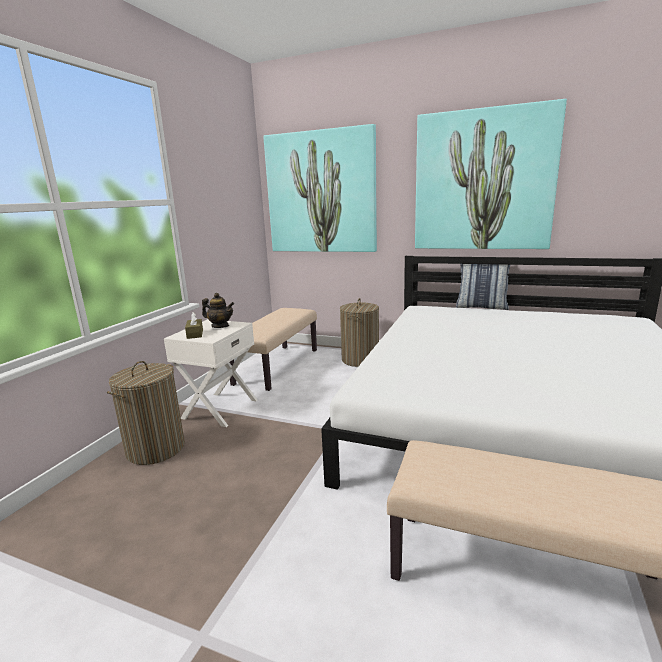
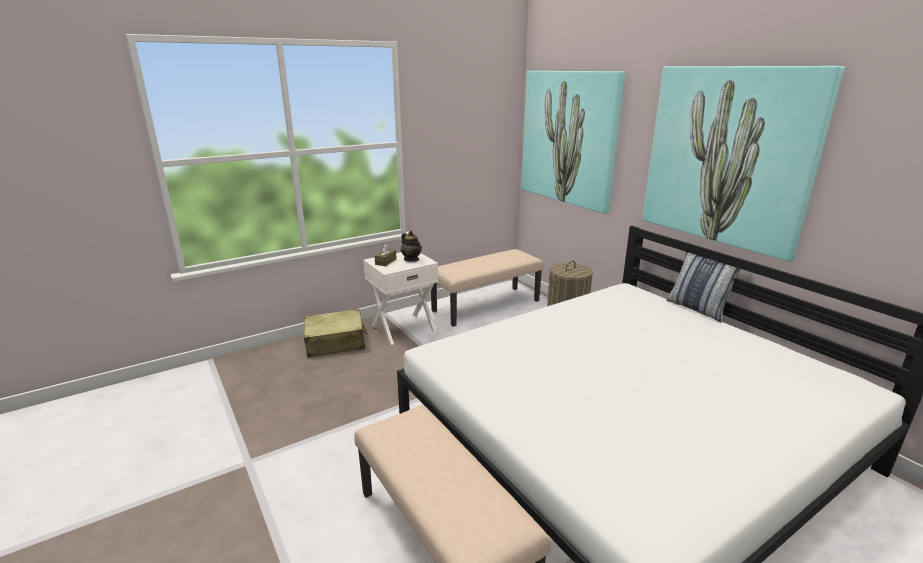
camera: 35 degrees right, 5 degrees up
(156, 448) = (336, 342): laundry basket -> beige suitcase

